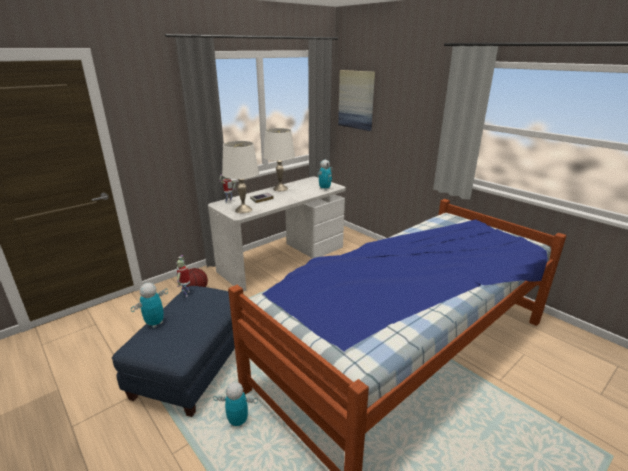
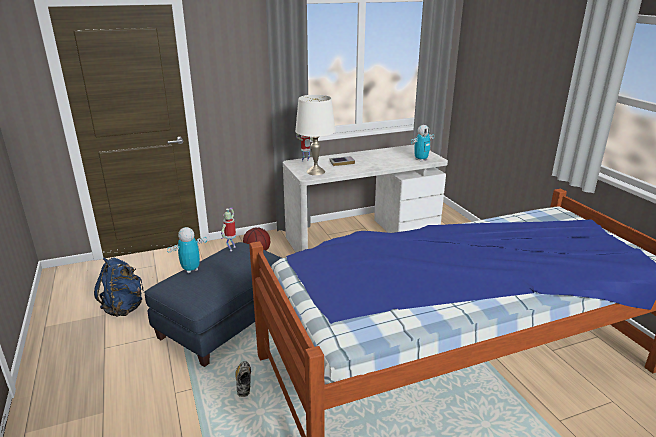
camera: 20 degrees right, 0 degrees up
(78, 376) = (124, 308): none -> blue backpack
(238, 421) = (244, 382): toy robot -> shoe
(280, 188) = (369, 154): white table lamp -> none
(356, 100) = (481, 55): picture -> none

